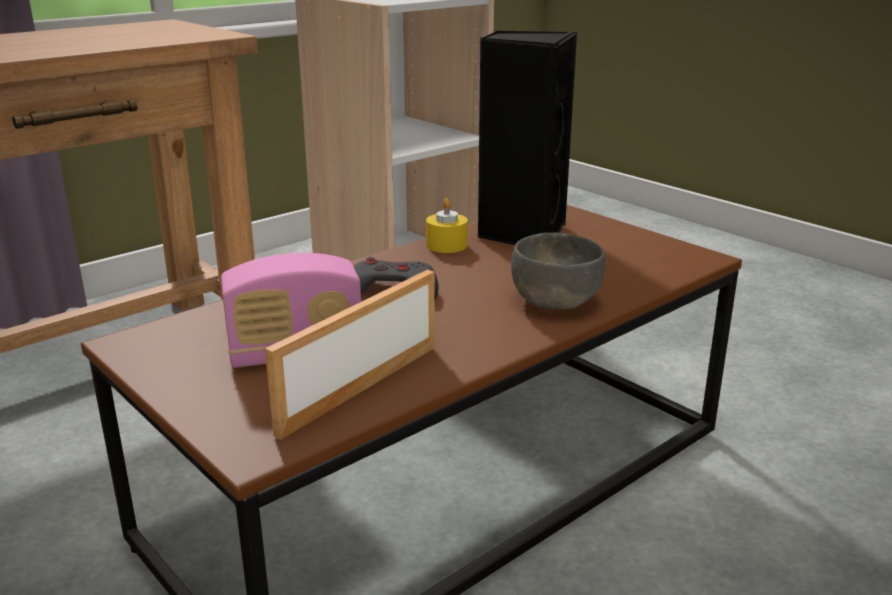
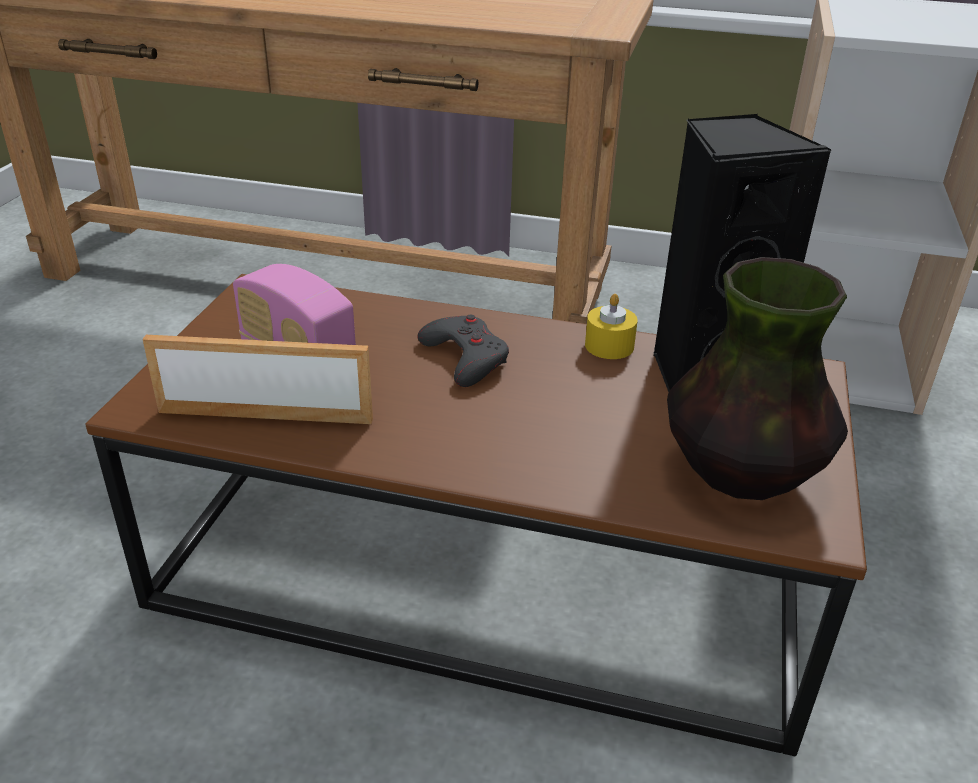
camera: 55 degrees right, 10 degrees up
(555, 300) = (551, 458): grey bowl -> none
(631, 257) = (741, 473): none -> vase

